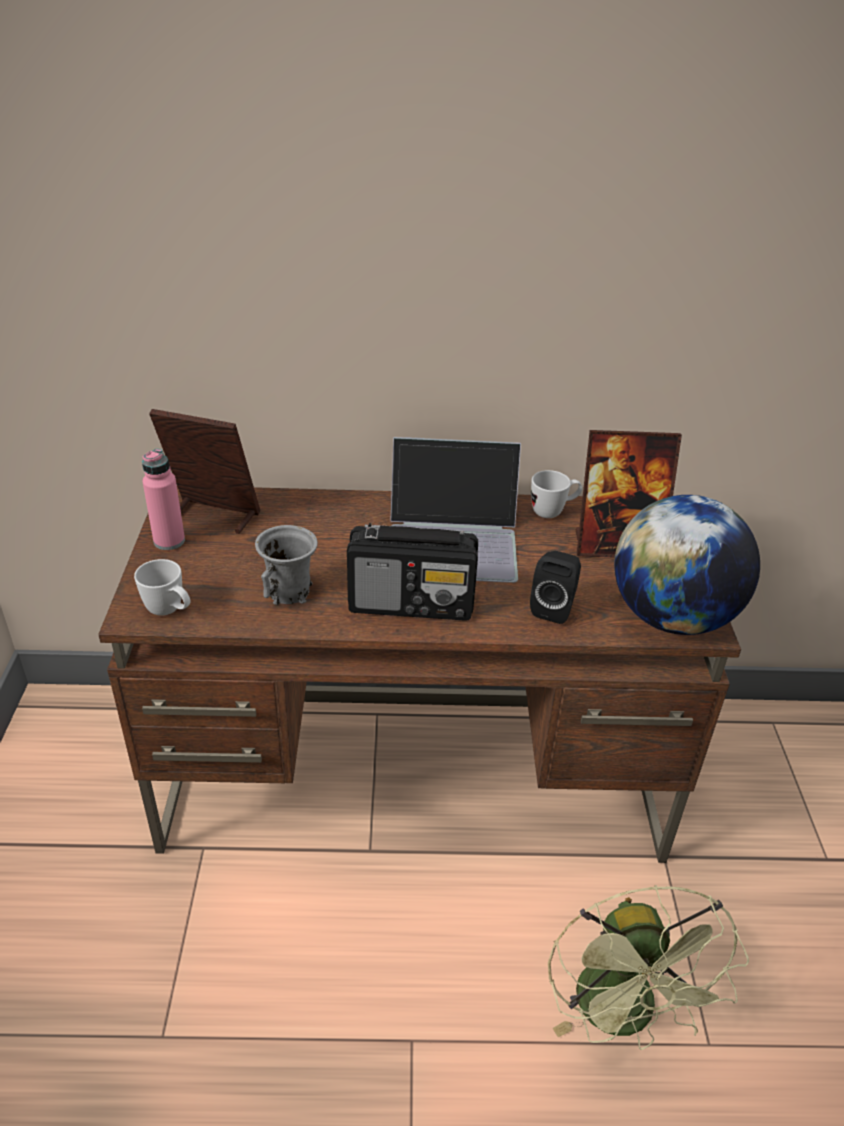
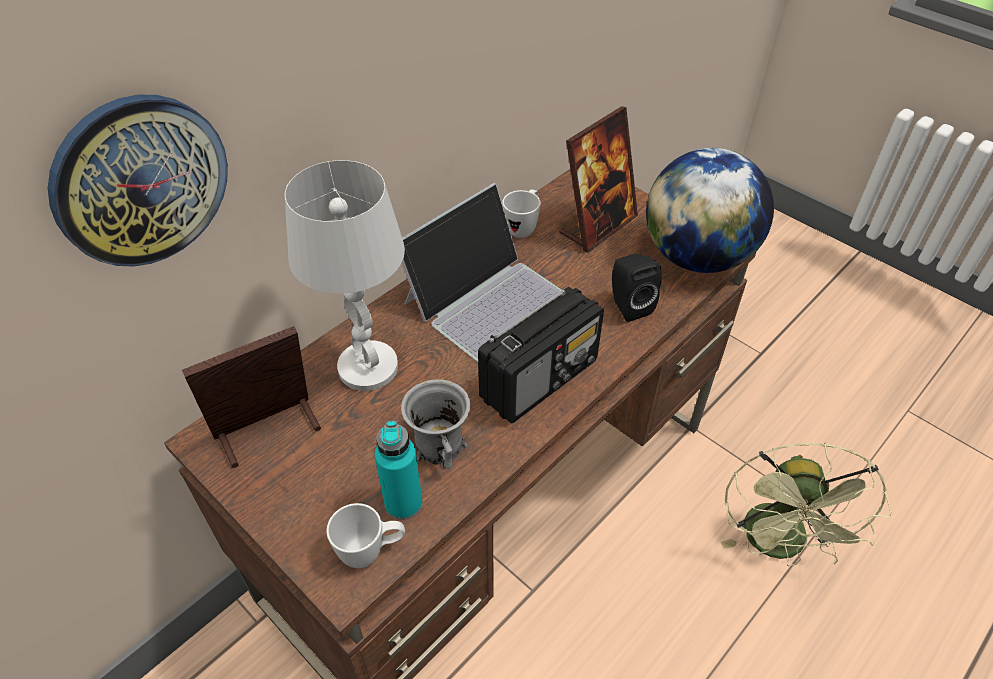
camera: 45 degrees left, 10 degrees up
(169, 541) = (265, 488): pink bottle -> none
(202, 273) = (140, 181): none -> wall clock
(223, 603) = (403, 503): none -> turquoise bottle
(316, 522) = (367, 367): none -> white table lamp
(623, 1017) = (778, 545): green fan -> green fan turned 60 degrees clockwise

